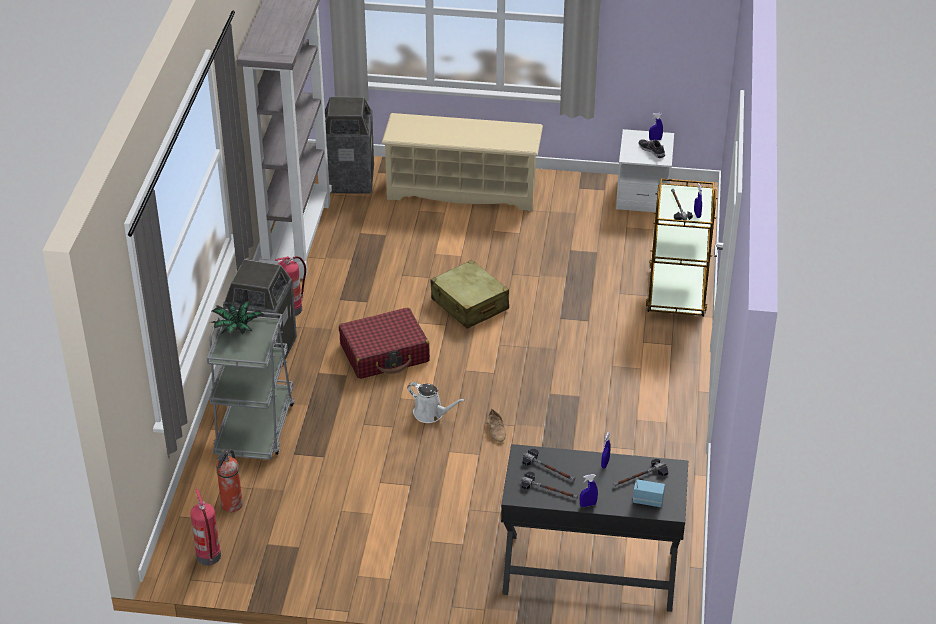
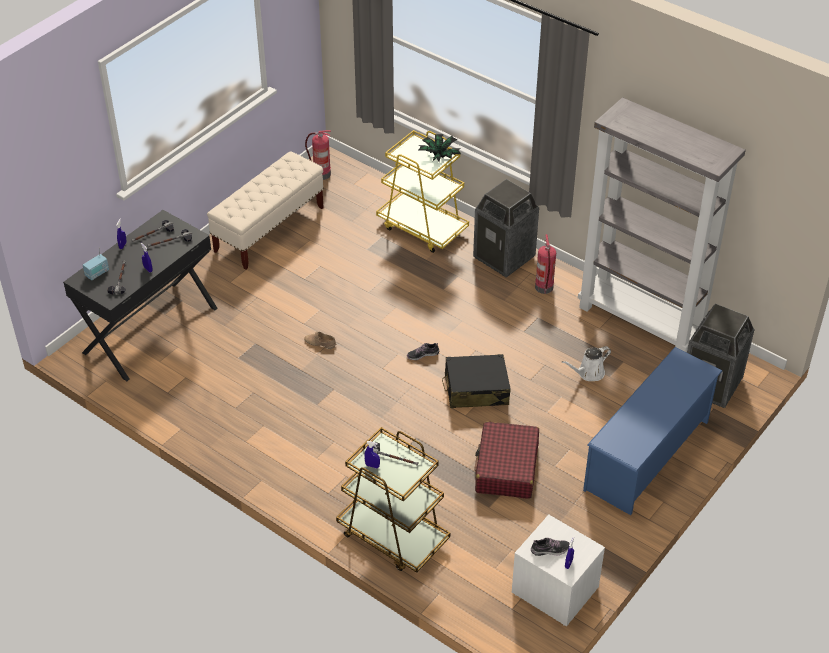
camera: 120 degrees right, 5 degrees up
(231, 505) = (357, 195): fire extinguisher -> none
(255, 428) = (422, 227): grey cart -> yellow cart
(348, 554) = (269, 229): none -> beige bench
(385, 353) = (452, 318): red suitcase -> red suitcase (506, 468)
(431, 414) = (365, 316): white watering can -> white watering can (588, 373)
(453, 353) = (423, 355): none -> shoe
(463, 190) = (647, 455): beige shoe rack -> blue shoe rack
(469, 304) = (476, 389): beige suitcase -> black suitcase

